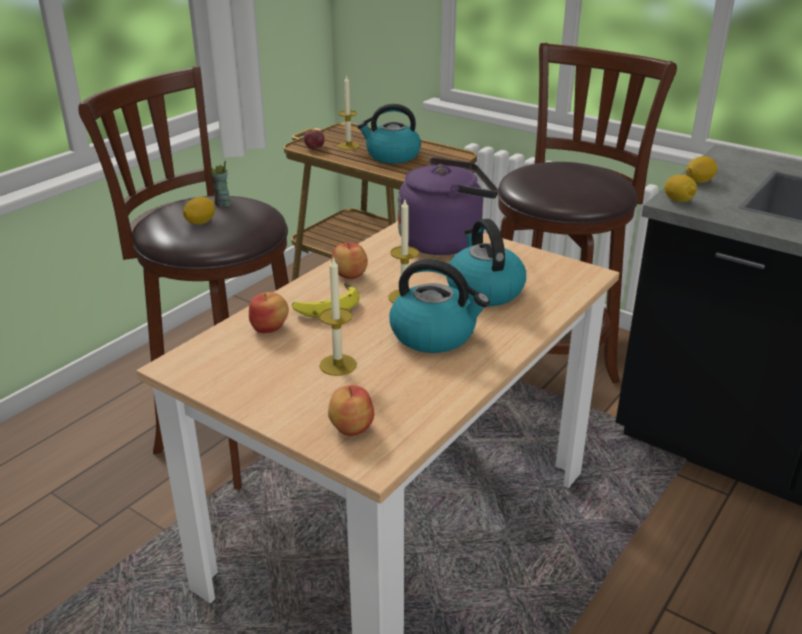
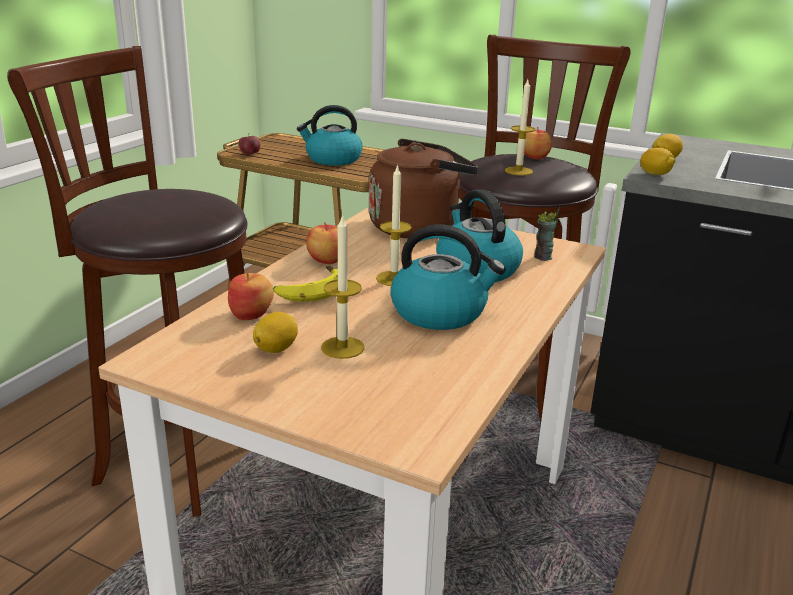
camera: 10 degrees left, 5 degrees down
(201, 222) = (151, 211): lemon -> lemon (276, 348)
(222, 204) = (171, 195): cup -> cup (543, 257)
(348, 146) = (285, 152): candle -> candle (518, 171)
(350, 428) = (379, 412): apple -> apple (534, 157)
(445, 241) = (418, 227): purple kettle -> brown kettle

